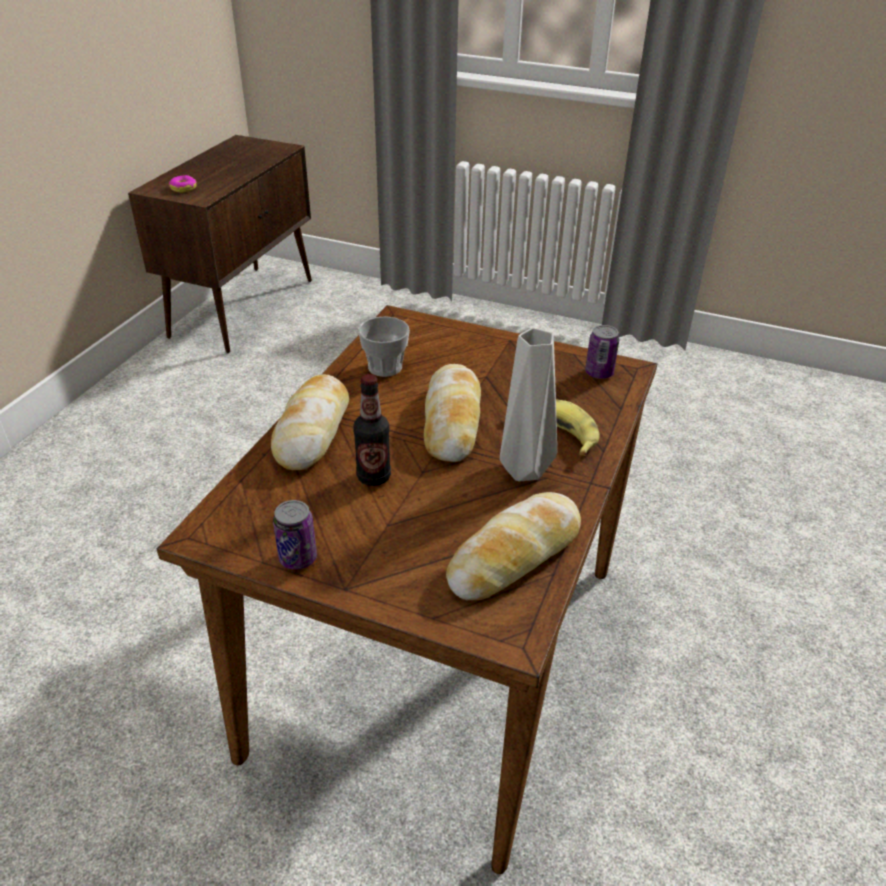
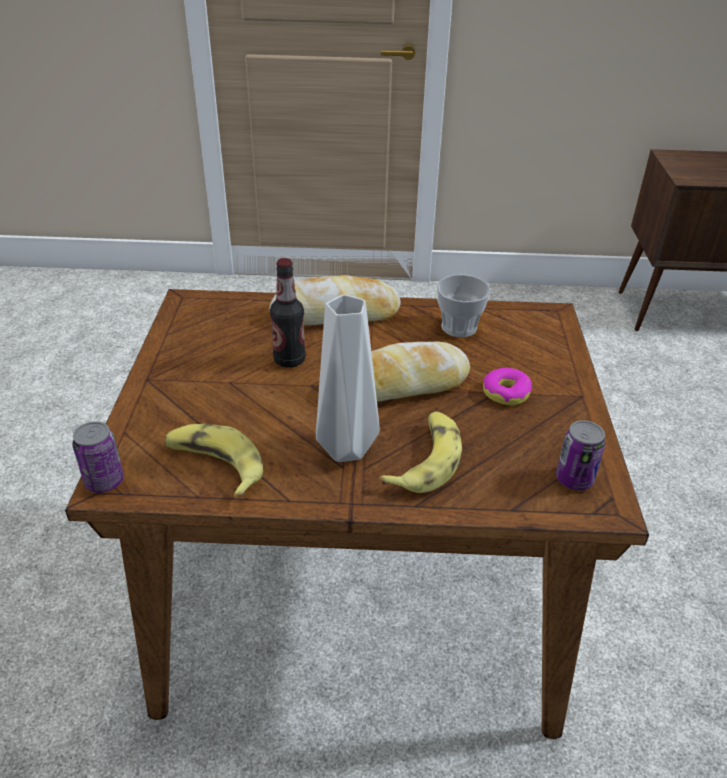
camera: 70 degrees right, 0 degrees up
(183, 188) = (693, 166): donut -> donut (506, 392)
(298, 558) = (174, 348): can -> can (104, 481)
(514, 555) = (215, 465): bread -> banana

